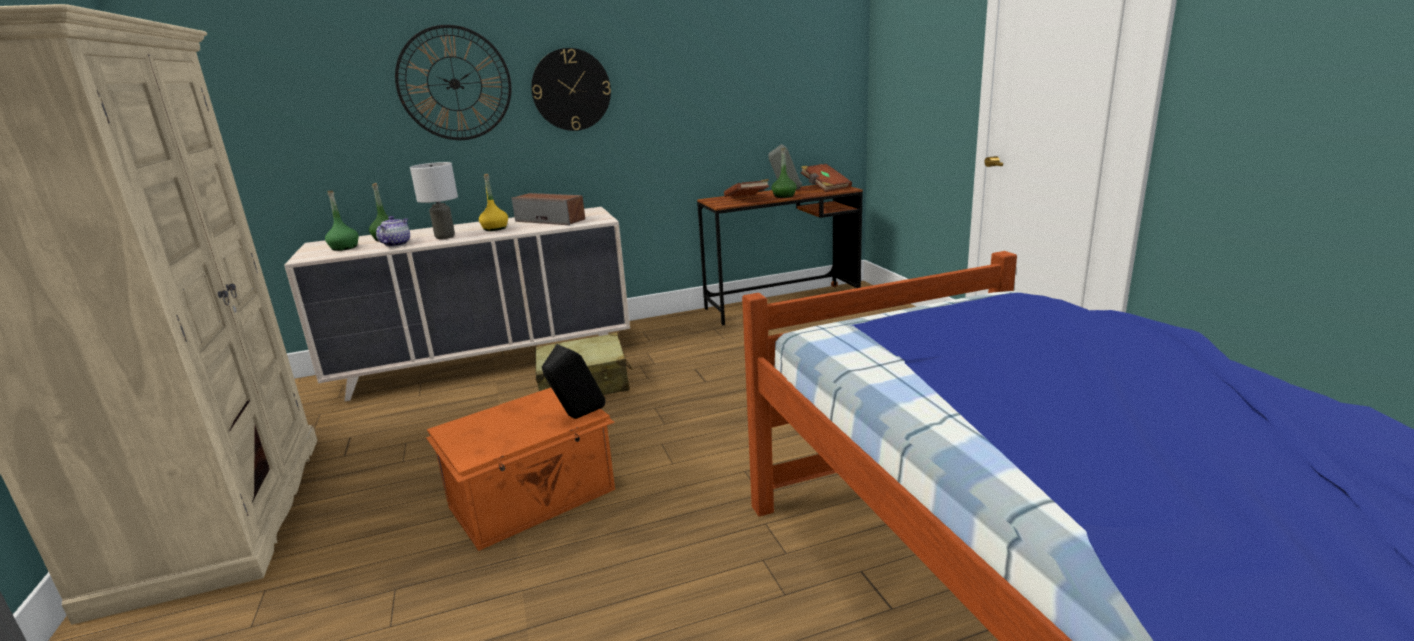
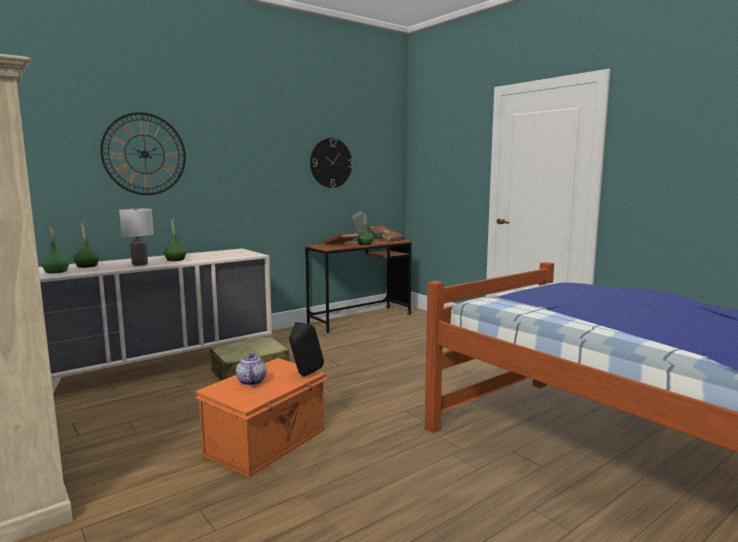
camera: 20 degrees left, 10 degrees down
(396, 244) = (102, 269): teapot -> teapot (251, 381)
(495, 229) = (175, 260): yellow bottle -> green bottle
(550, 220) = (214, 255): speaker -> none
(571, 90) = (226, 165): wall clock -> wall clock (331, 163)

